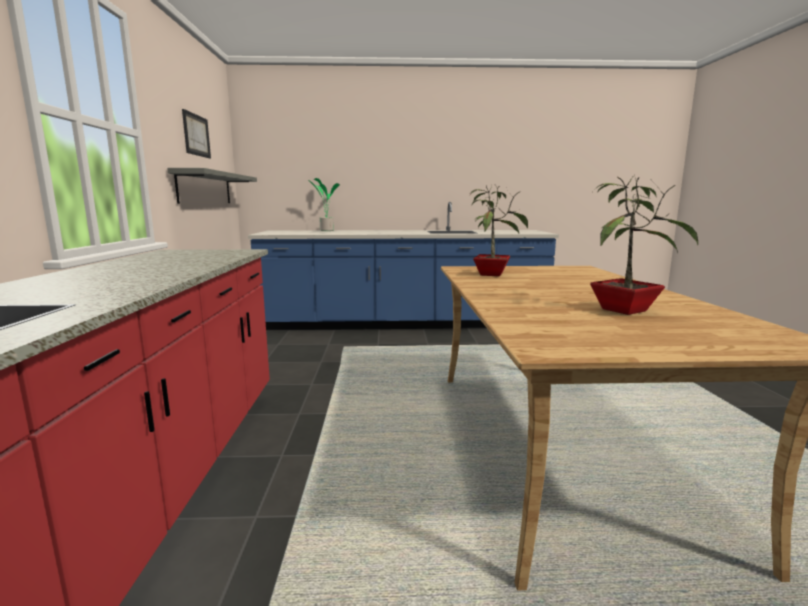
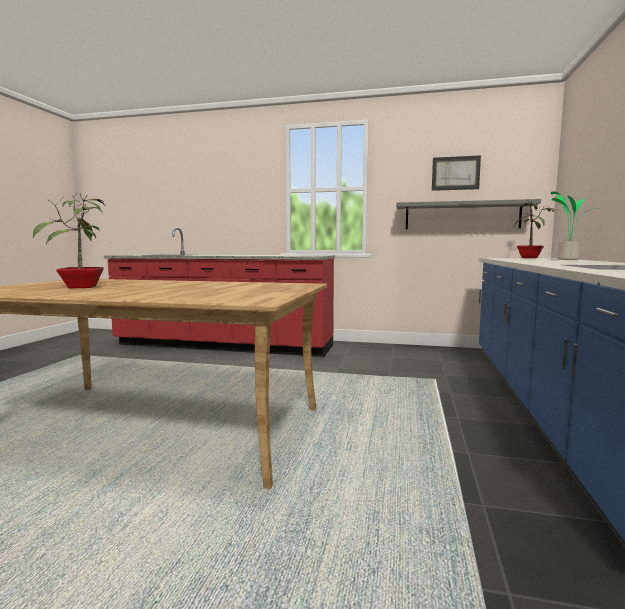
camera: 105 degrees right, 5 degrees down
(491, 274) = (256, 285): potted plant -> potted plant (531, 258)

